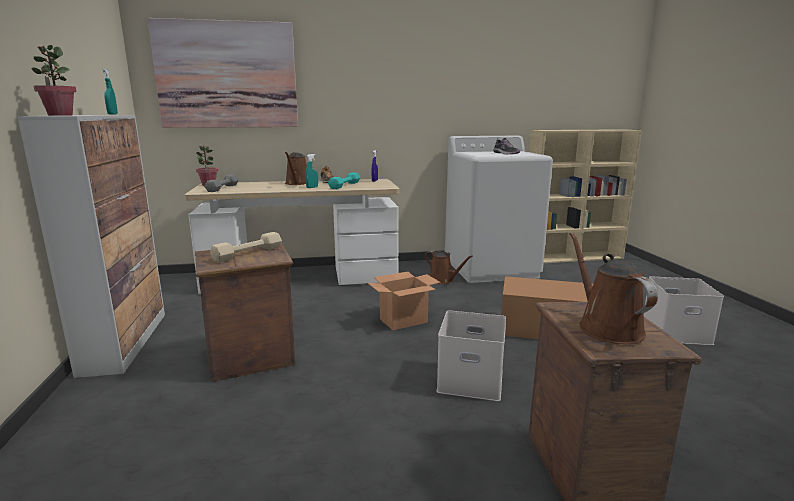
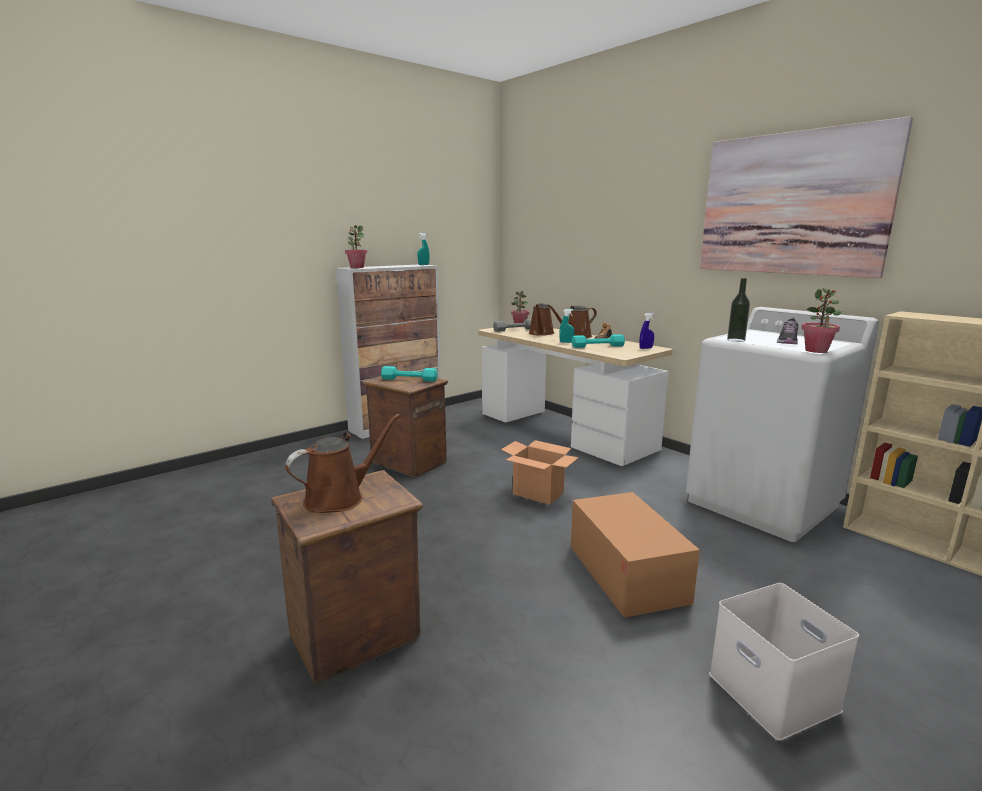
camera: 60 degrees right, 0 degrees up
(227, 75) = (554, 228): picture -> picture (792, 204)
(248, 253) = (409, 379): beige dumbbell -> turquoise dumbbell
(443, 280) = (668, 486): brown watering can -> brown watering can (541, 333)
(469, 381) = (457, 550): white storage box -> none
(490, 156) = (736, 340): none -> bottle
(536, 154) = (816, 351): none -> potted plant

